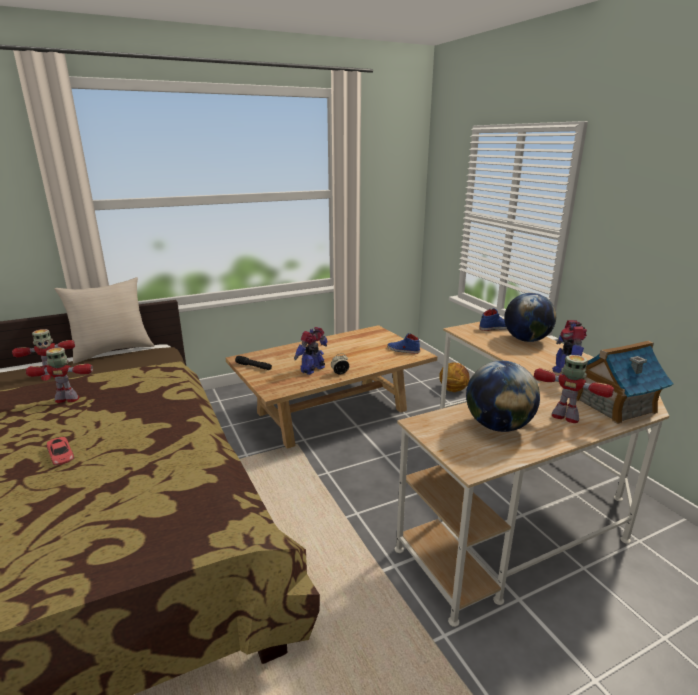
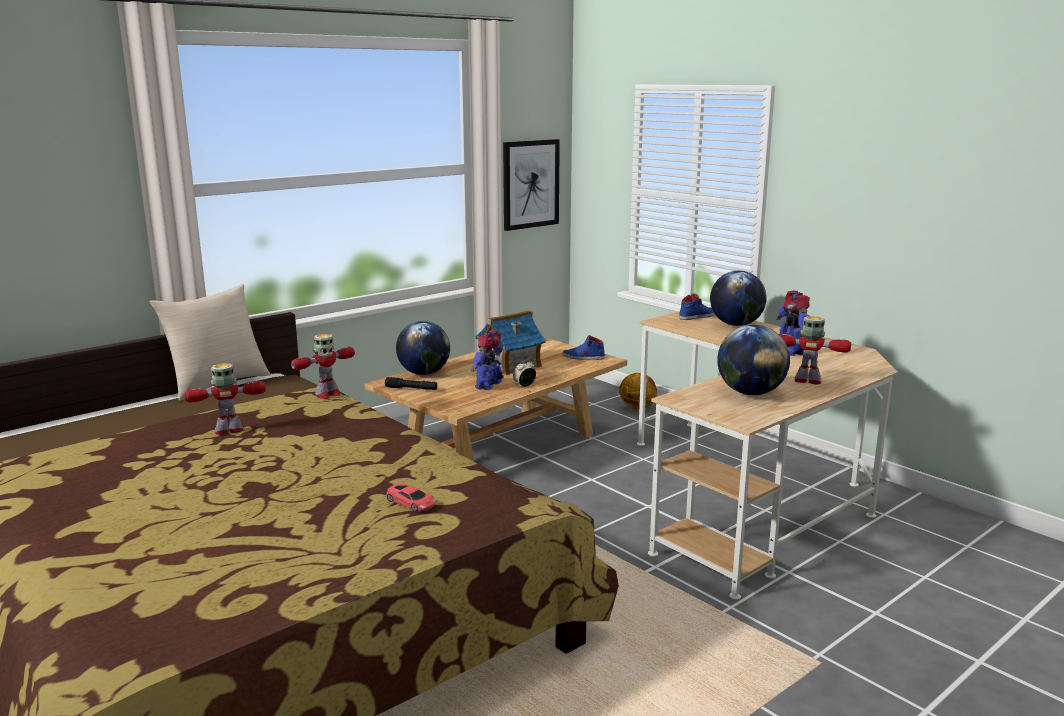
camera: 15 degrees left, 5 degrees down
(51, 376) = (168, 415): toy robot -> toy robot (327, 394)
(61, 454) = (287, 474): red toy car -> red toy car (411, 502)
(273, 353) = (424, 373): none -> globe
(388, 207) = (530, 184): none -> picture
(613, 405) = (846, 368): toy house -> toy house (510, 365)

